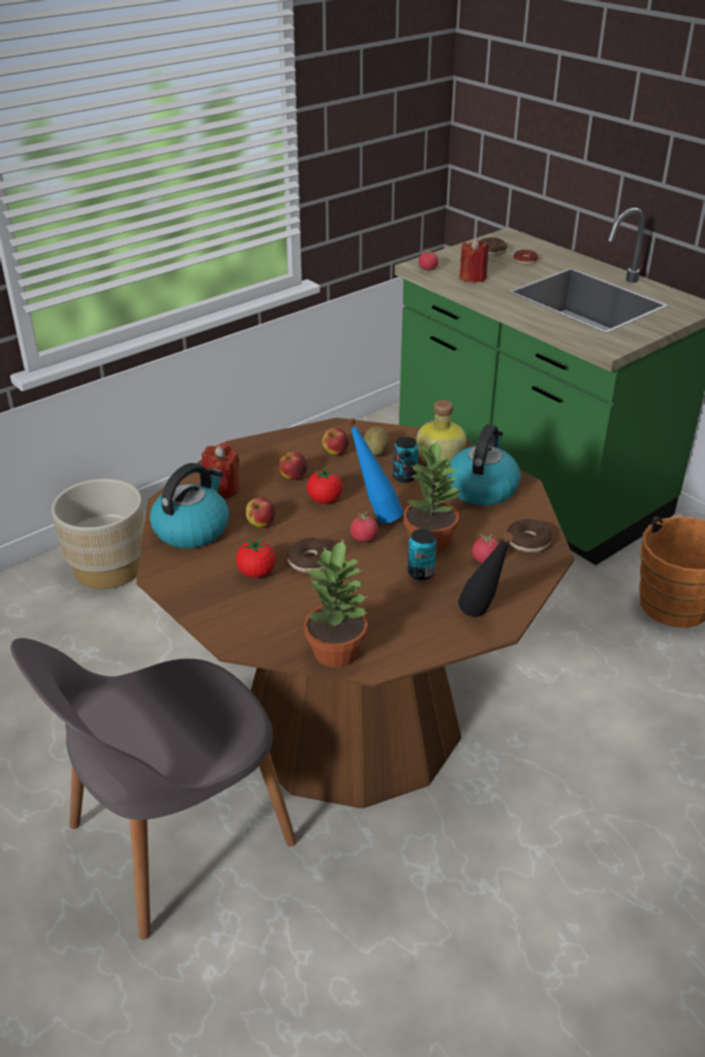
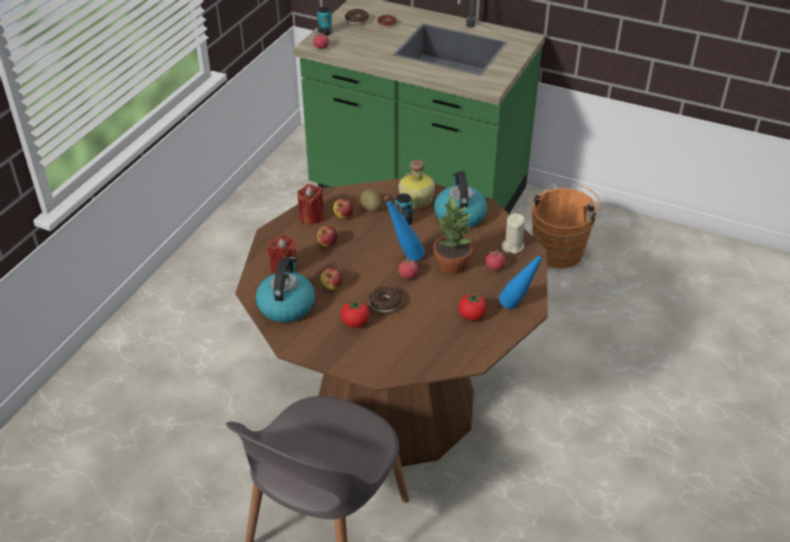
camera: 25 degrees left, 5 degrees up
(108, 568) = (137, 351): beige planter -> none
(324, 500) = (362, 255): tomato -> tomato (471, 316)
(337, 652) = (446, 359): potted plant -> none
(421, 572) = (461, 289): can -> can (325, 32)
(473, 277) = (359, 48): red candle -> red candle (311, 217)
(481, 619) = (518, 308): black bottle -> blue bottle
(528, 542) = (512, 246): donut -> beige candle

